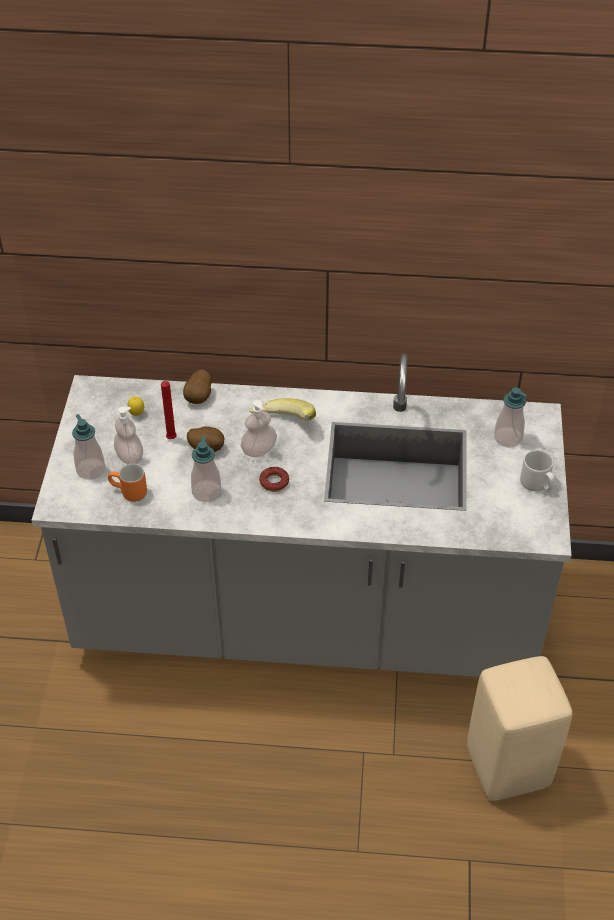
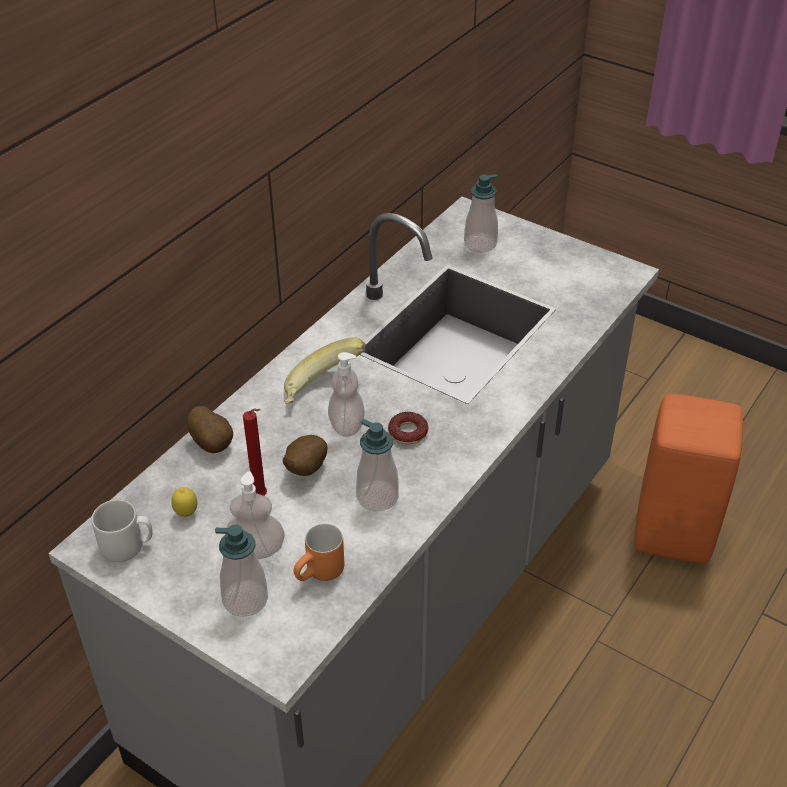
camera: 60 degrees left, 5 degrees down
(509, 768) = (674, 533): beige stool -> orange stool
(537, 483) = (554, 251): grey mug -> grey mug (127, 546)

